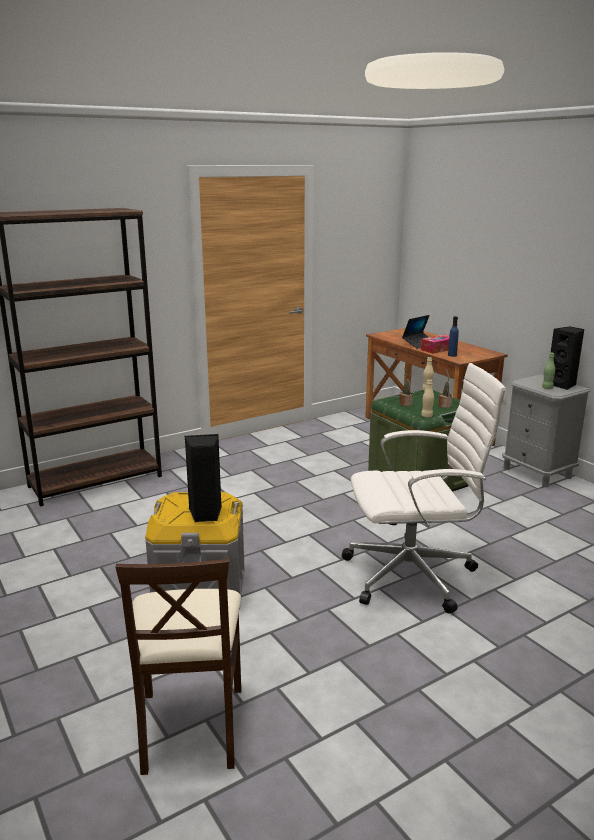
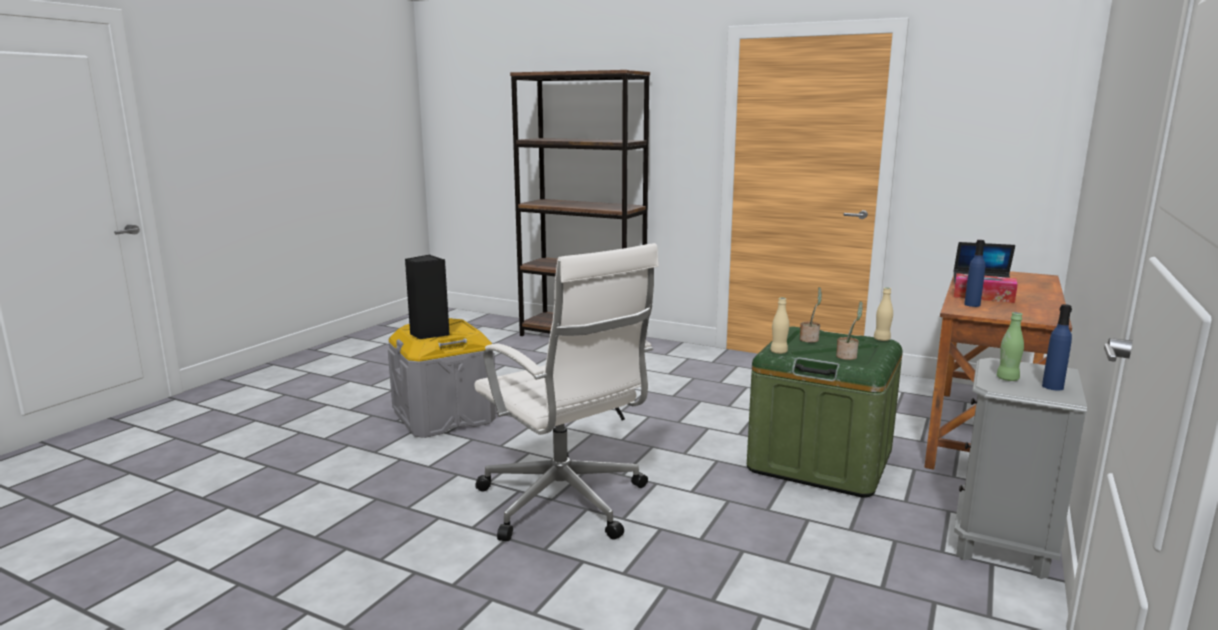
camera: 60 degrees right, 5 degrees down
(190, 726) = (258, 462): beige chair -> none
(562, 385) = (1052, 387): black speaker -> blue bottle

